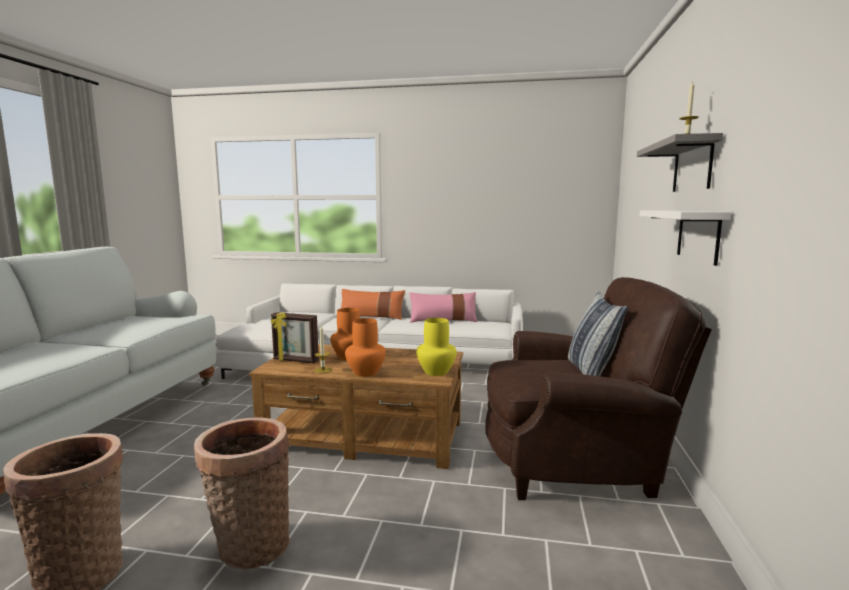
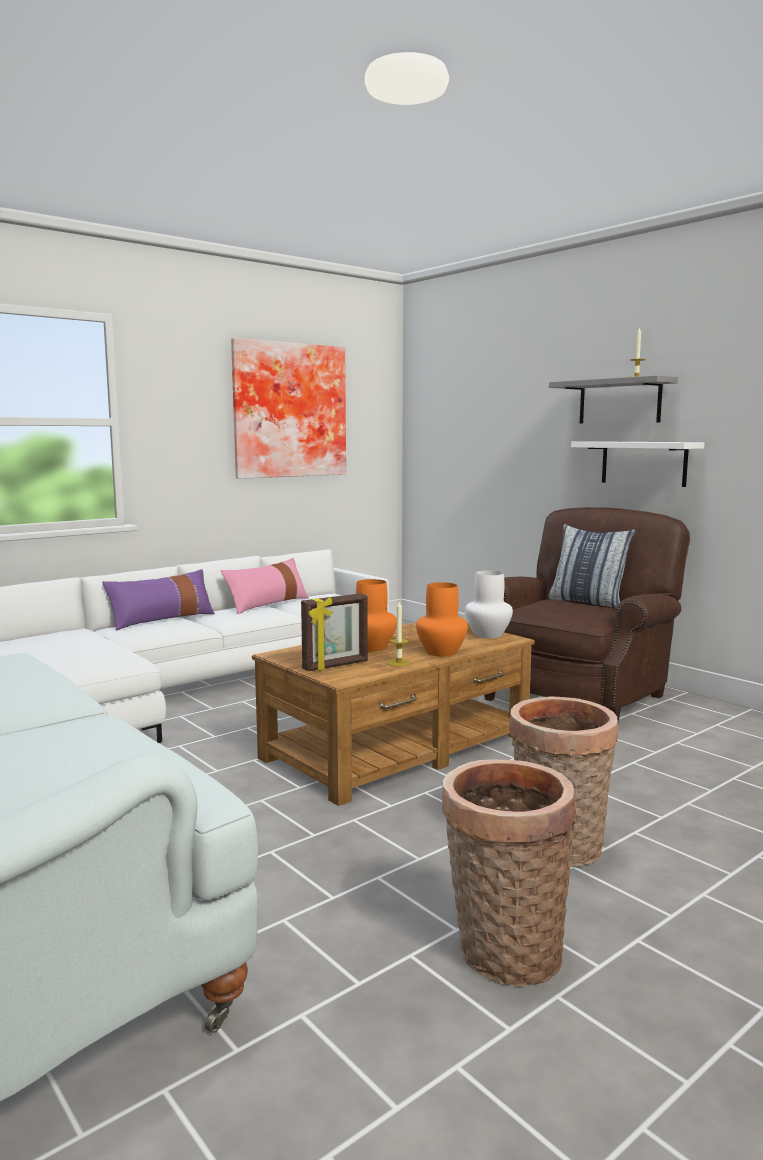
camera: 50 degrees left, 0 degrees up
(371, 317) = (162, 619): orange pillow -> purple pillow
(436, 372) = (488, 634): yellow vase -> white vase
(502, 187) = (288, 410): none -> picture

